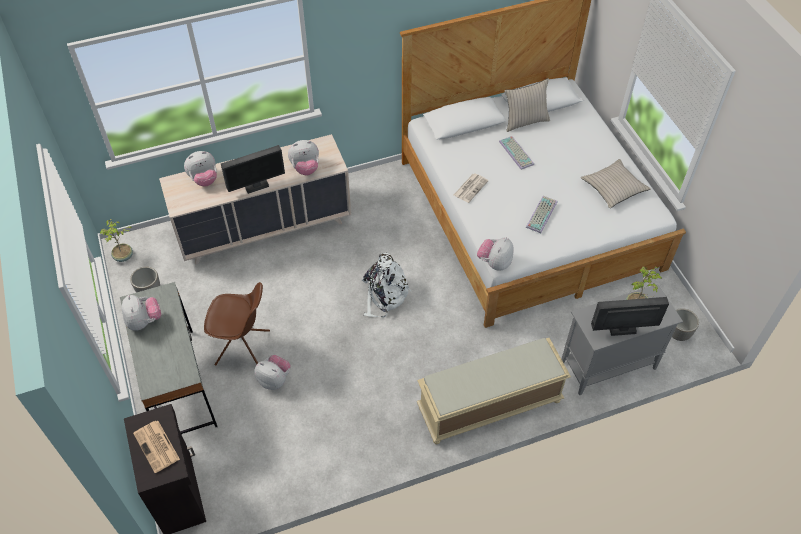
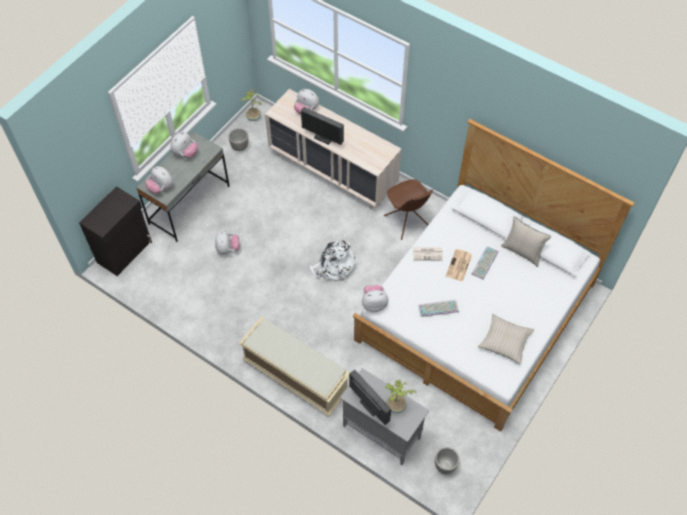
camera: 55 degrees right, 5 degrees up
(157, 447) = (110, 212): newspaper -> newspaper (459, 266)
(244, 348) = (237, 219): brown chair -> brown chair (407, 221)
(305, 168) = (359, 153): plush toy -> plush toy (161, 187)

